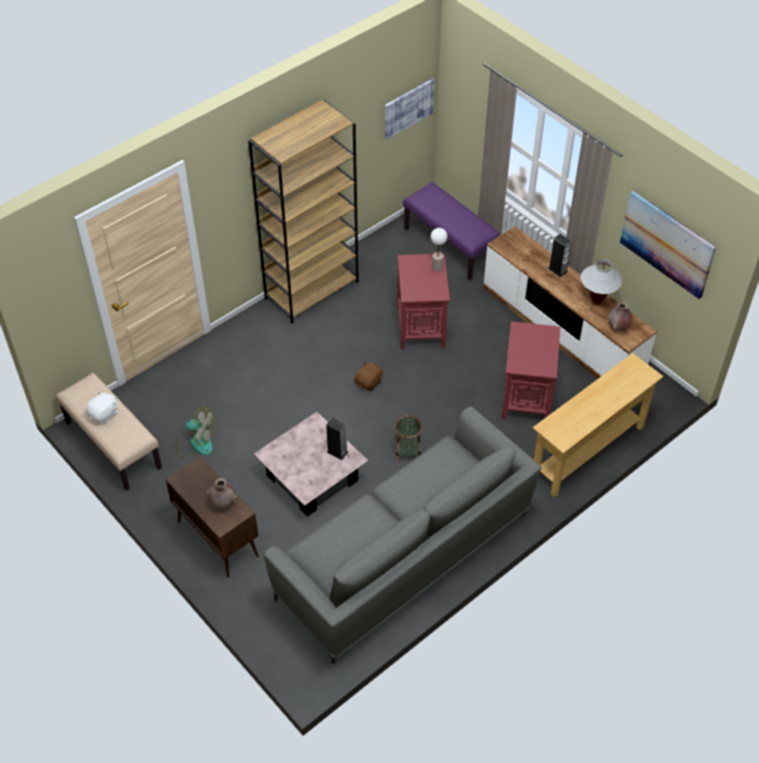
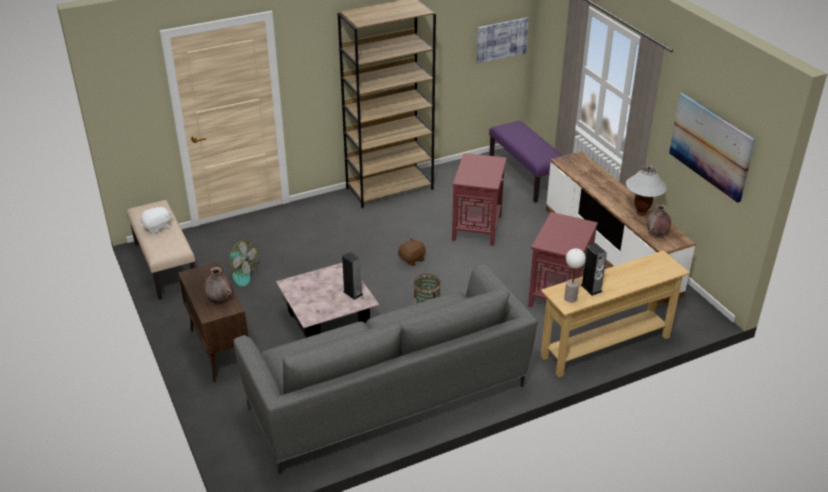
camera: 15 degrees right, 15 degrees down
(437, 267) = (496, 165): table lamp -> table lamp (570, 298)
(557, 270) = (611, 185): speaker -> speaker (591, 288)

